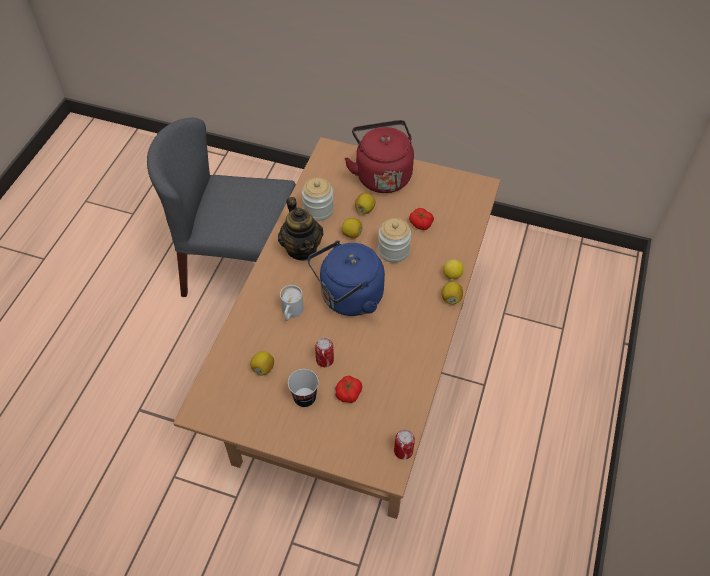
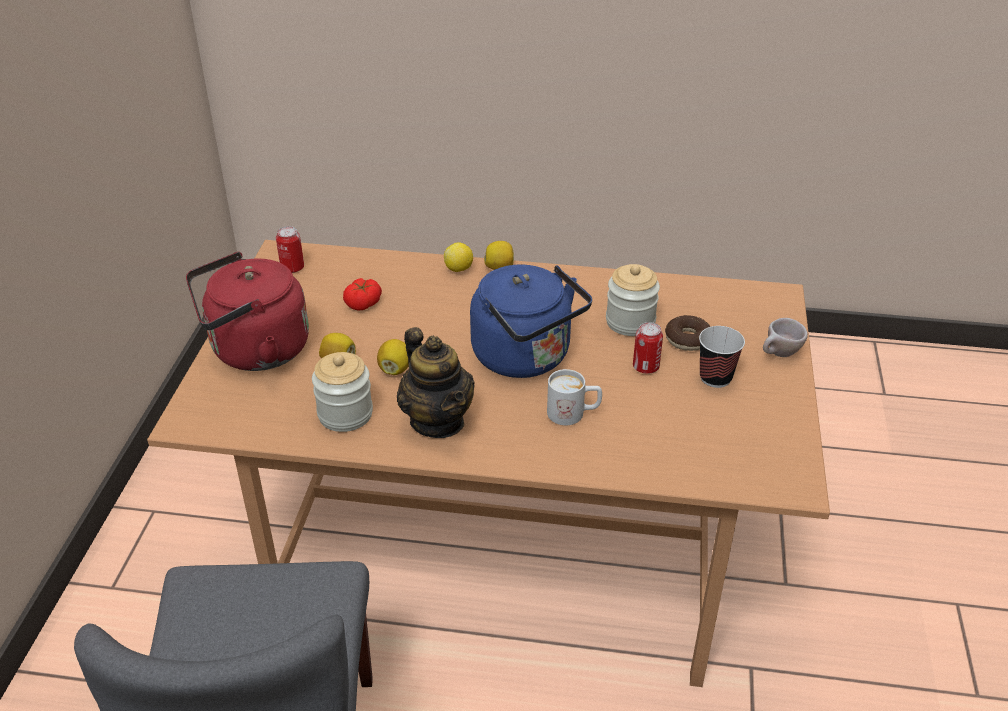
camera: 100 degrees left, 15 degrees down
(263, 368) = (686, 427): lemon -> none
(302, 249) = (437, 421): teapot -> teapot turned 90 degrees clockwise
(318, 446) = (779, 355): none -> beige cup
(348, 393) = (687, 339): tomato -> donut
(393, 251) = (423, 324): jar -> jar (630, 322)
(403, 451) = (746, 287): can -> can (292, 268)

